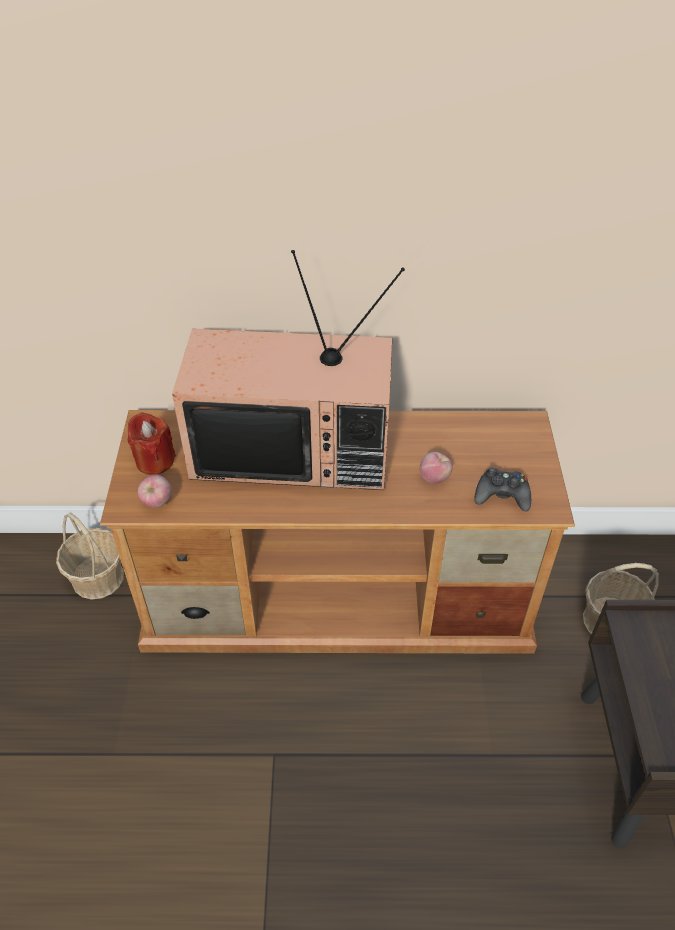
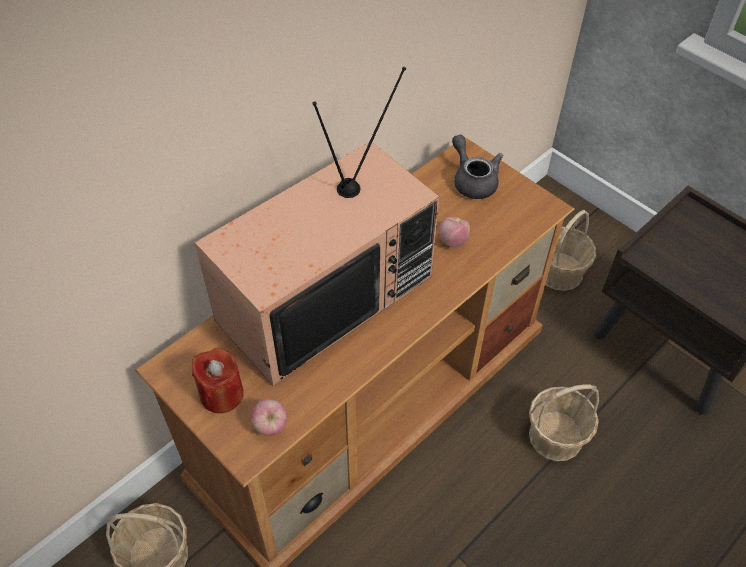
camera: 45 degrees left, 5 degrees up
(451, 742) = (556, 437): none -> basket
(502, 495) = (510, 220): black game controller -> none
(509, 446) = (473, 180): none -> grey teapot

